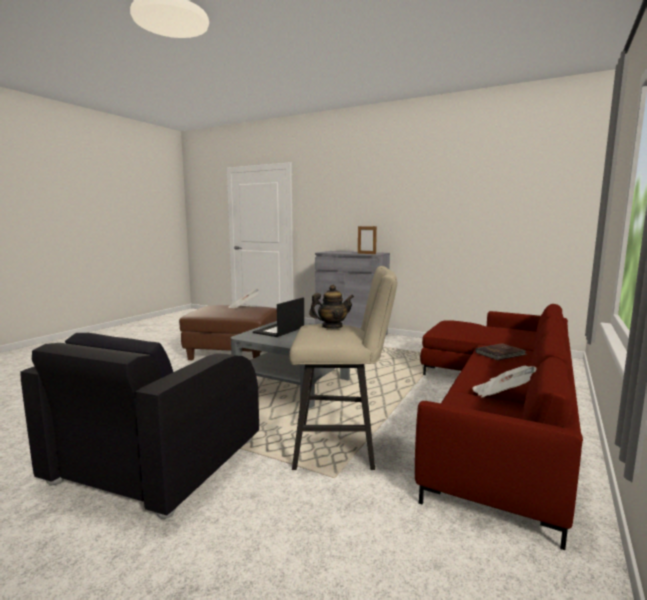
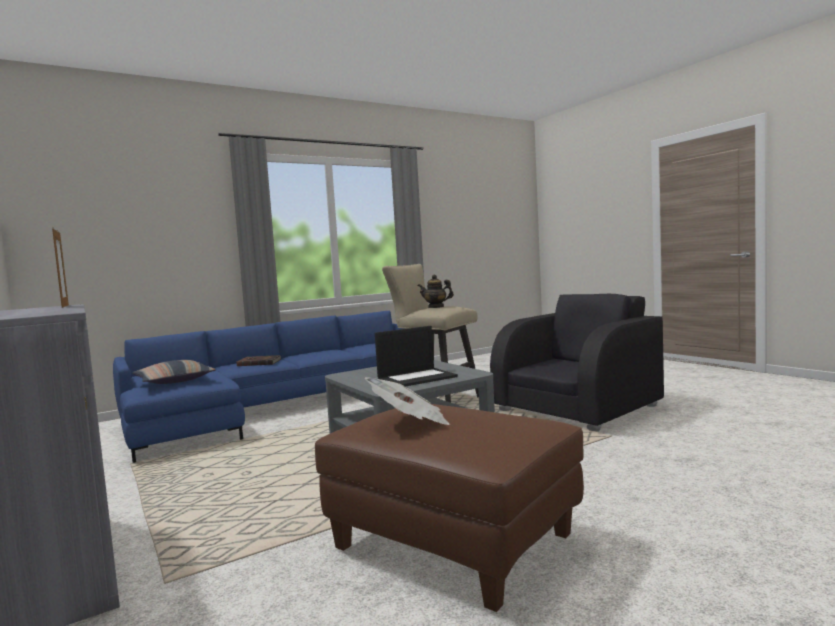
camera: 150 degrees left, 5 degrees down
(464, 326) = (174, 381): none -> pillow
(497, 408) = (275, 408): red sofa -> blue sofa
(501, 395) = (349, 348): newspaper -> none

